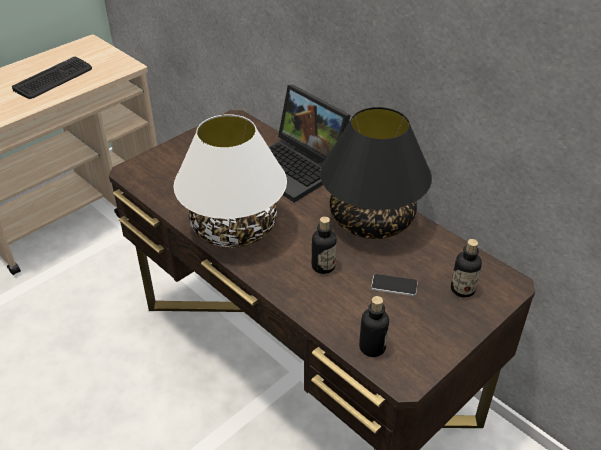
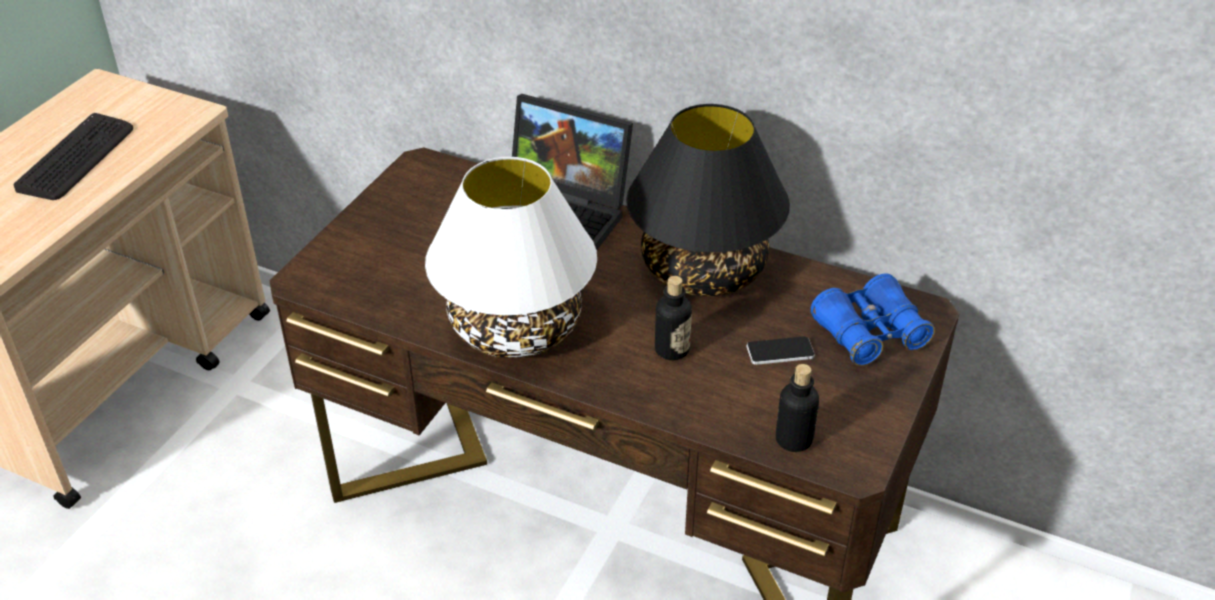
camera: 20 degrees left, 0 degrees up
(462, 289) = (869, 334): bottle -> blue binoculars

